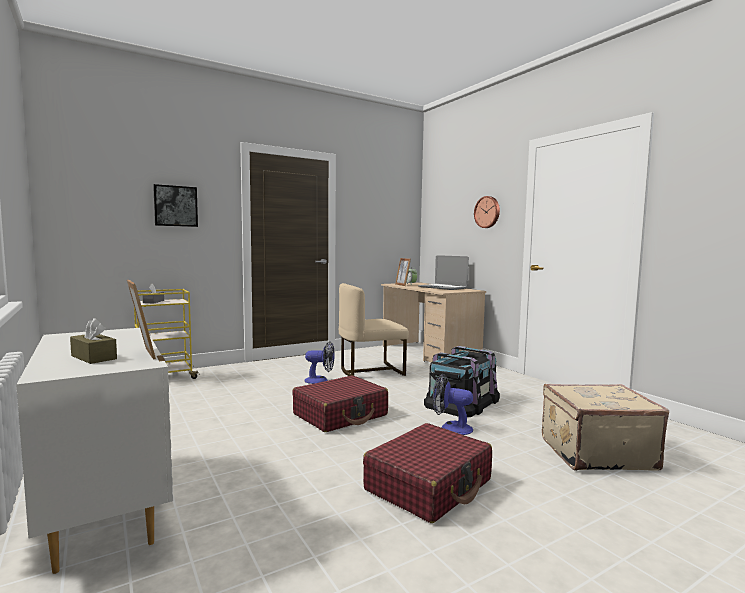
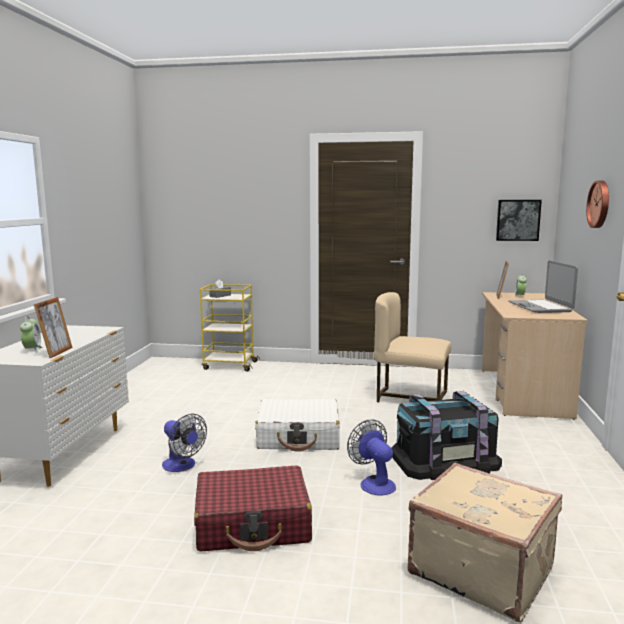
camera: 40 degrees right, 5 degrees up
(94, 357) = (32, 350): brown tissue box -> alarm clock
(175, 206) = (247, 205): picture -> picture (517, 220)
(320, 380) = (342, 397): fan -> fan (182, 466)
(341, 415) = (299, 437): red suitcase -> white suitcase

